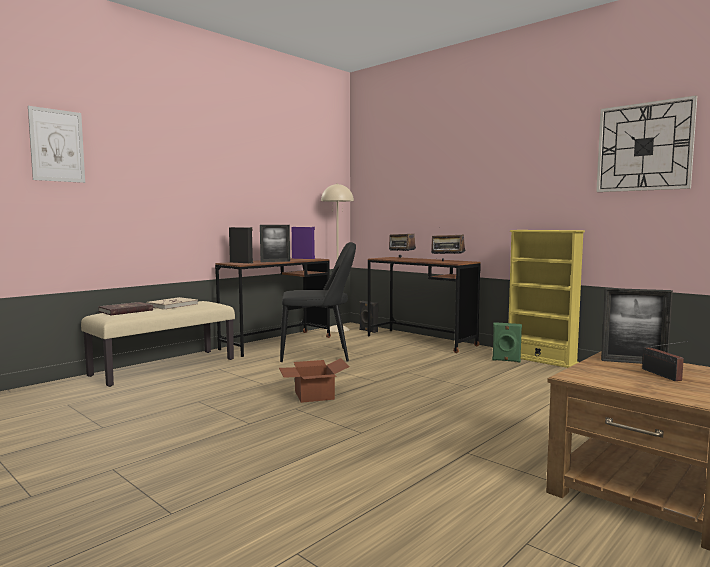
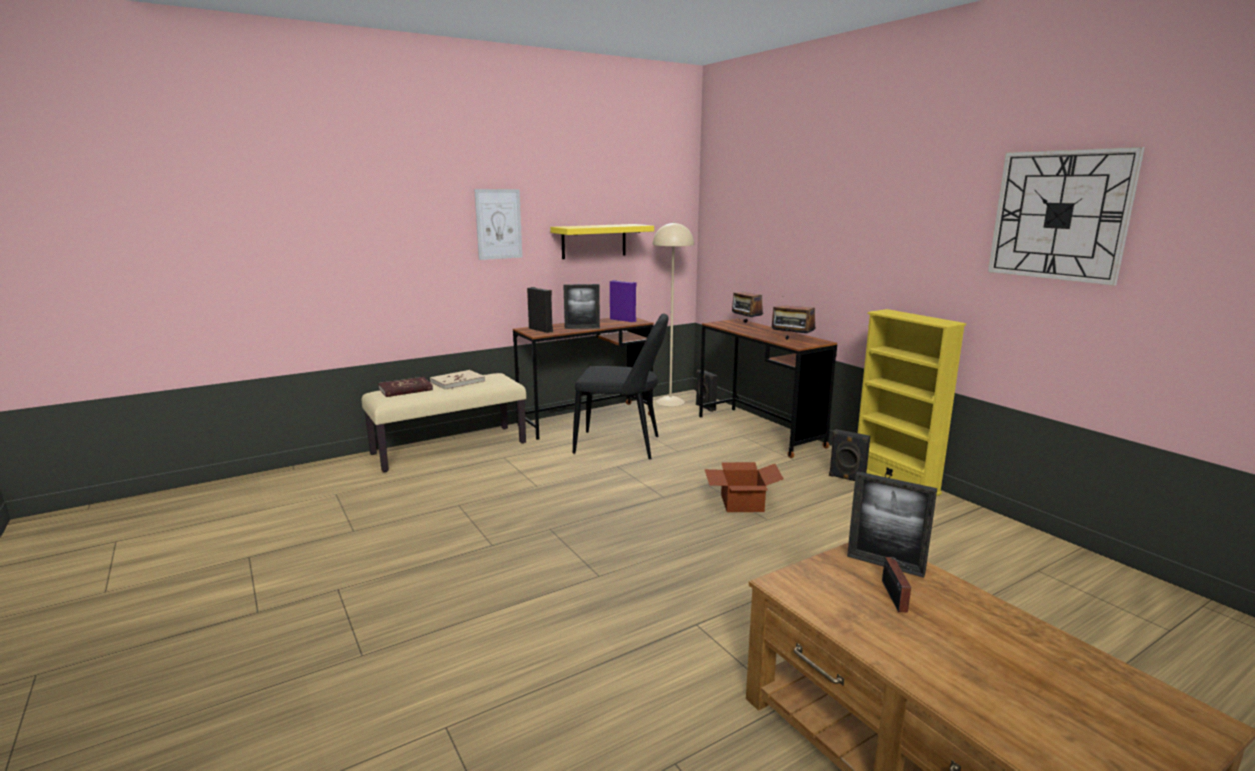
camera: 15 degrees right, 10 degrees up
(57, 145) = (326, 210): picture -> picture (498, 224)
(277, 195) = (594, 241): none -> yellow shelf
(313, 395) = (579, 511): cardboard box -> cardboard box (740, 503)
(506, 360) = (846, 478): green speaker -> black speaker

